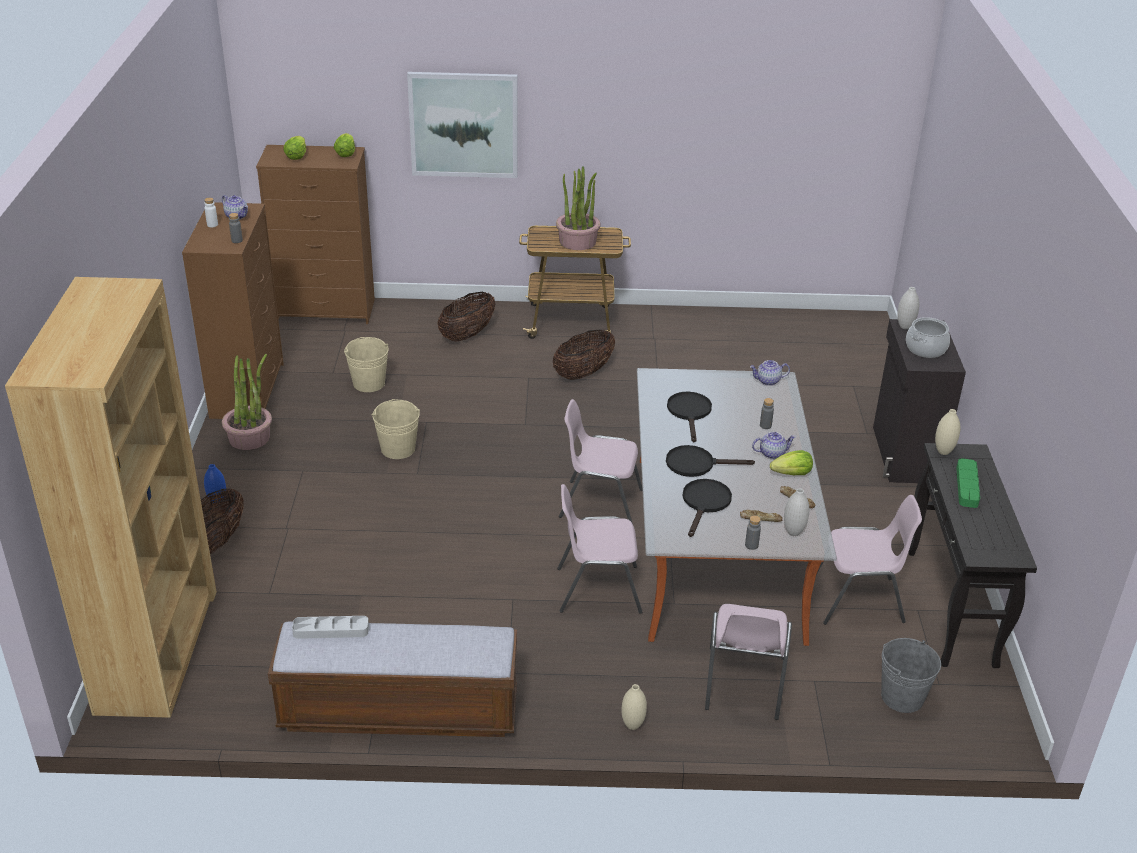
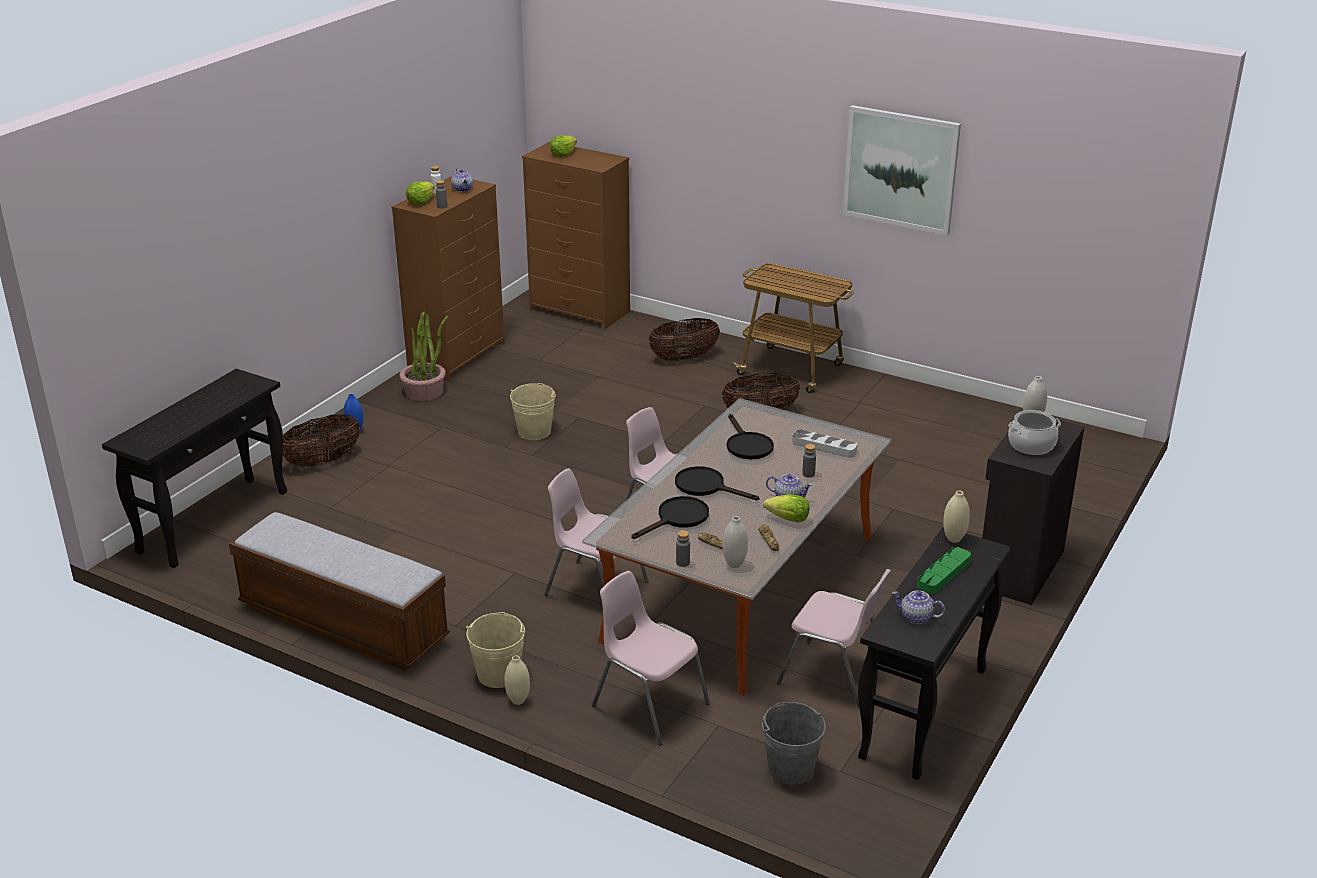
camera: 30 degrees right, 5 degrees down
(157, 649) = (214, 521): brown bookcase -> black console table
(331, 630) = (299, 527): grey tray -> grey tray (824, 447)
(345, 154) = (606, 159): lettuce -> lettuce (420, 202)
(369, 383) = (560, 375): beige bucket -> beige bucket (498, 674)
(463, 125) = (716, 149): picture -> picture (900, 169)
(577, 241) = (797, 284): potted plant -> none
(690, 413) = (747, 445): black frying pan -> black frying pan turned 135 degrees clockwise
(743, 684) = (649, 704): pink chair -> pink chair turned 90 degrees clockwise
(768, 381) = (854, 439): teapot -> teapot (916, 617)

